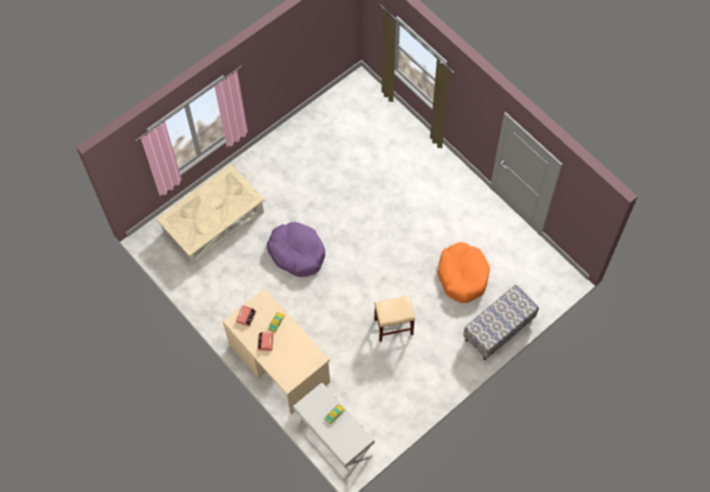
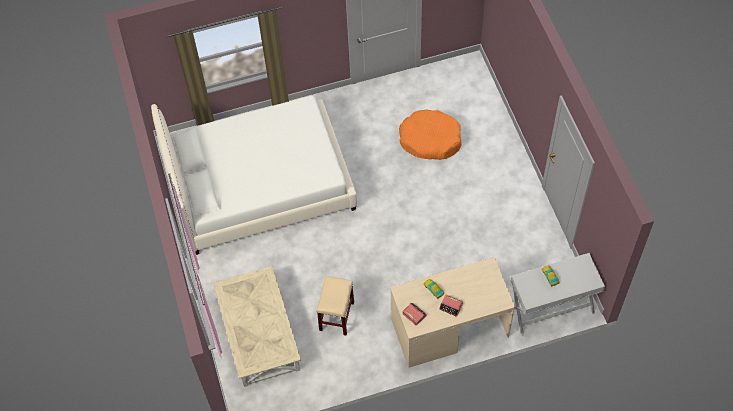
camera: 65 degrees left, 5 degrees down
(297, 252) = (335, 268): purple dog bed -> none
(351, 162) = (260, 185): none -> white bed
(393, 327) = (456, 215): beige stool -> beige stool (337, 317)
(498, 330) = (497, 133): bench -> none

